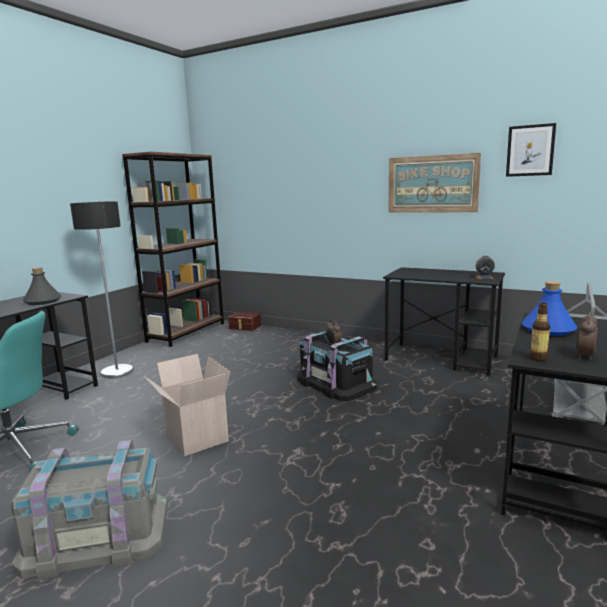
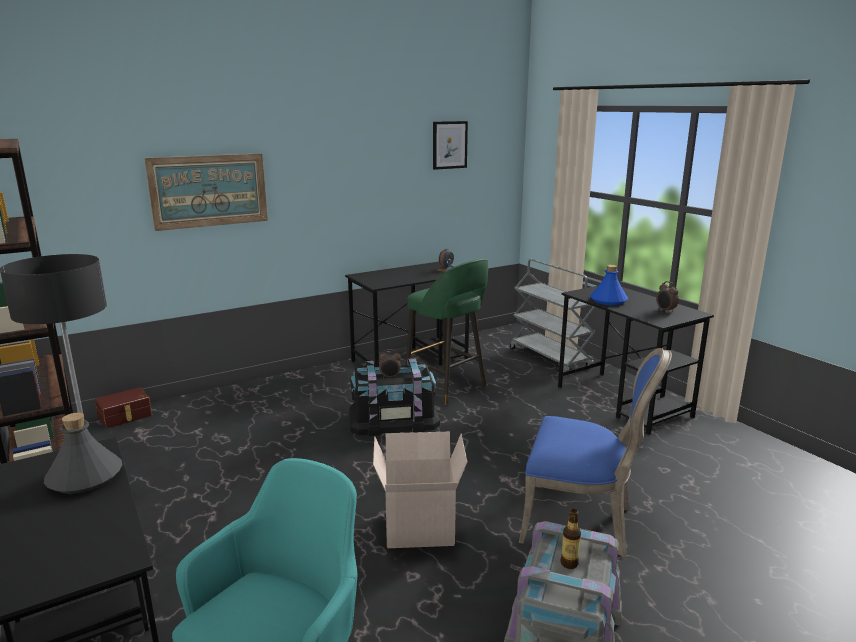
camera: 60 degrees left, 5 degrees up
(262, 508) = (581, 522): none -> blue chair
(419, 384) = (447, 387): none -> green stool
(432, 184) = (369, 178): picture -> picture (209, 191)
(538, 359) = (660, 320): bottle -> bottle (569, 563)

